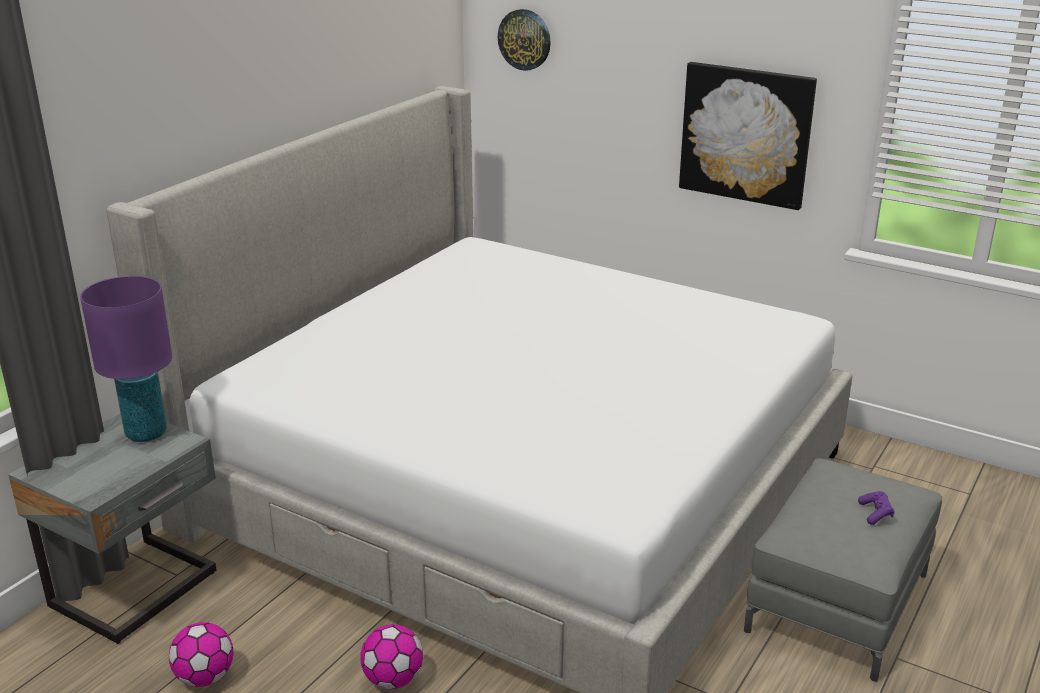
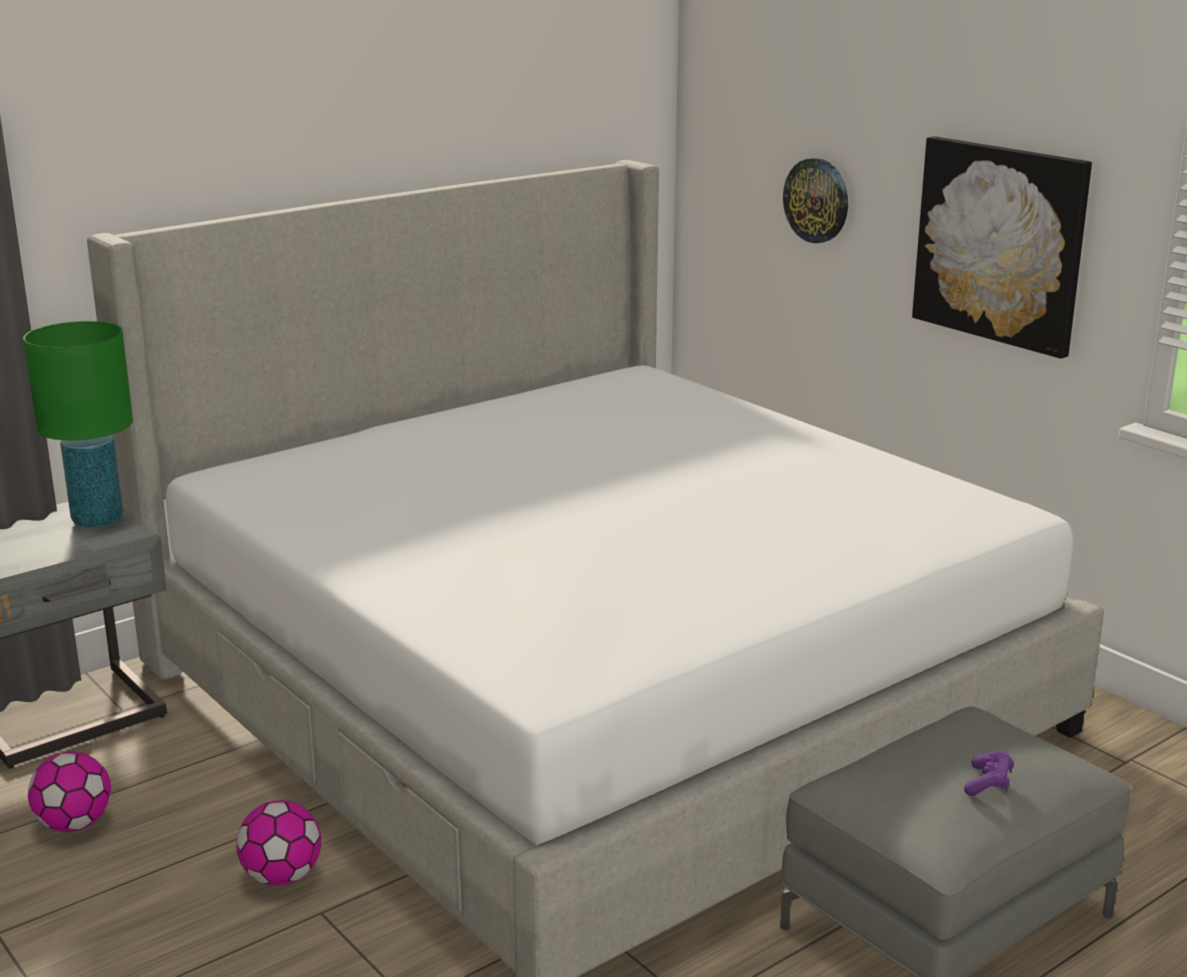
camera: 20 degrees right, 5 degrees down
(146, 433) = (98, 520): purple table lamp -> green table lamp
(524, 39) = (742, 104): wall clock -> wall clock (817, 200)

